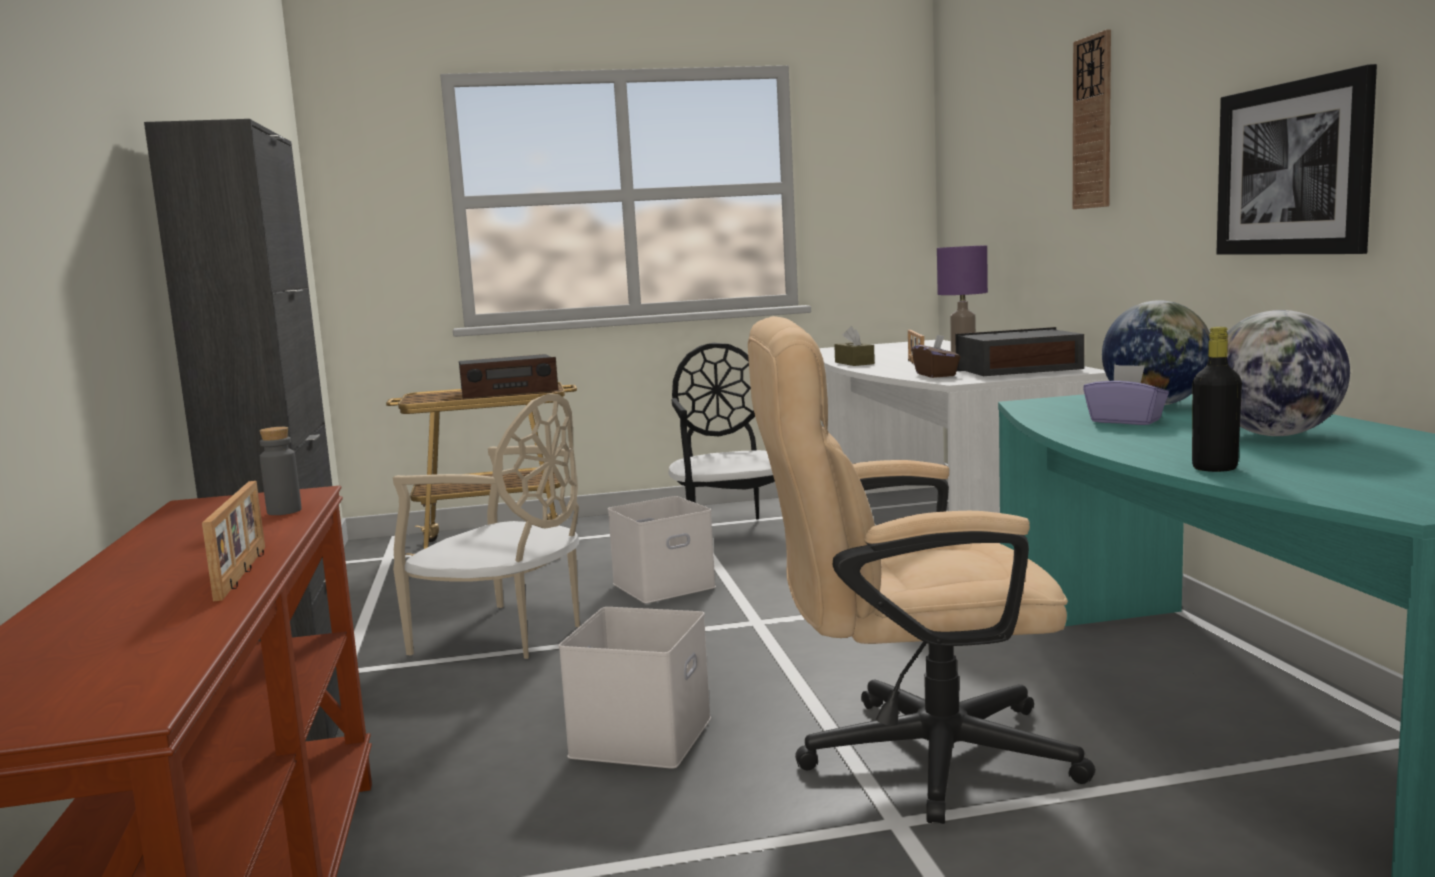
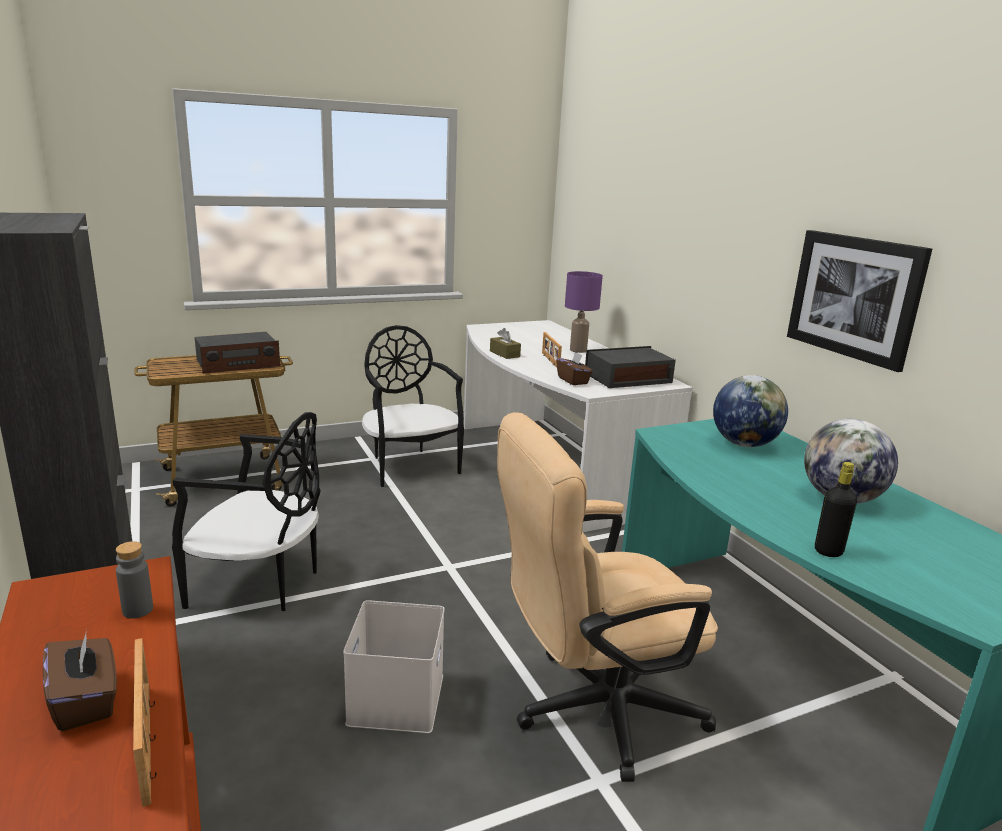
camera: 15 degrees left, 10 degrees up
(197, 554) = (86, 701): none -> brown tissue box
(505, 635) = (260, 584): beige chair -> black chair
(664, 584) = (370, 524): white storage box -> none
(1093, 123) = (696, 209): wall clock -> none
(1125, 421) = (736, 469): purple tissue box -> none

